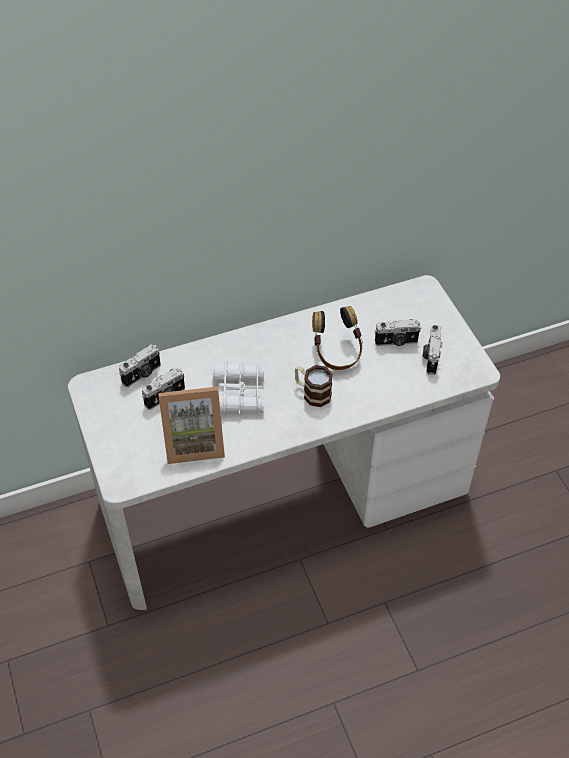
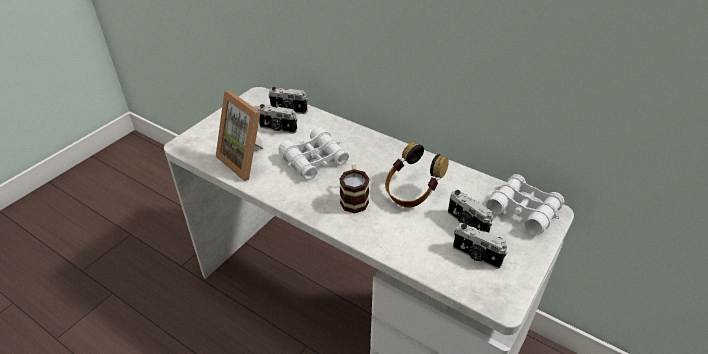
camera: 55 degrees right, 10 degrees down
(409, 301) = (523, 210): none -> white binoculars
(430, 357) = (476, 256): camera -> camera turned 120 degrees counterclockwise

